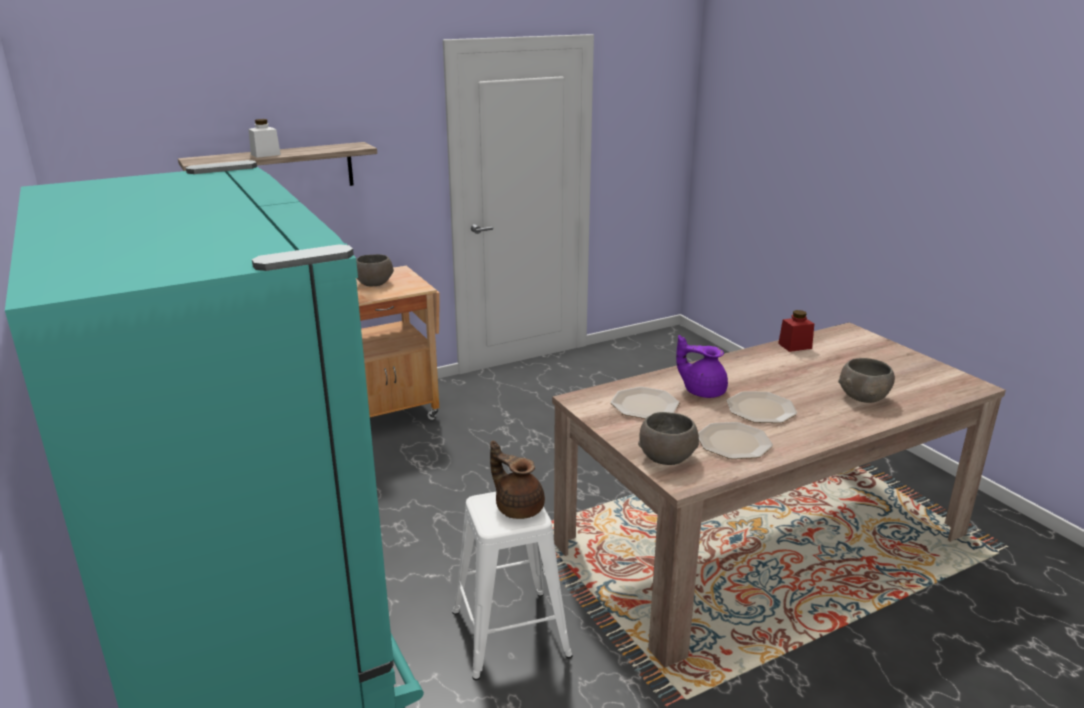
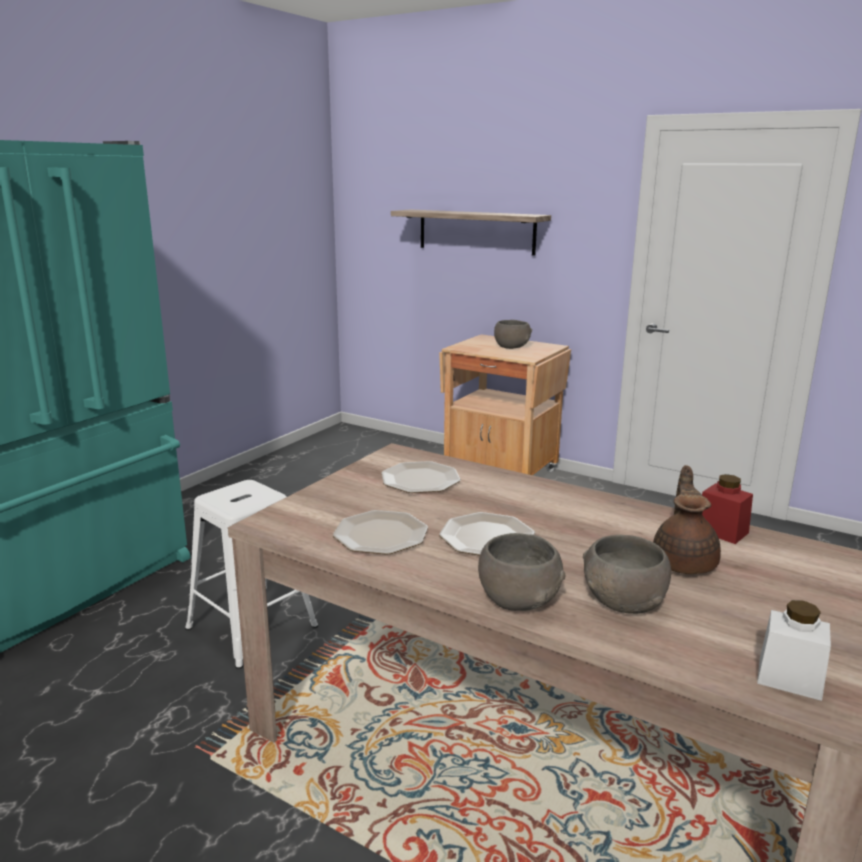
camera: 60 degrees right, 5 degrees down
(265, 154) = (455, 212): white jar -> white jar (789, 678)
(518, 507) = (246, 499): brown teapot -> brown teapot (684, 562)
(667, 456) = (315, 507): grey bowl -> grey bowl (519, 599)
(702, 391) = (492, 499): purple teapot -> none

